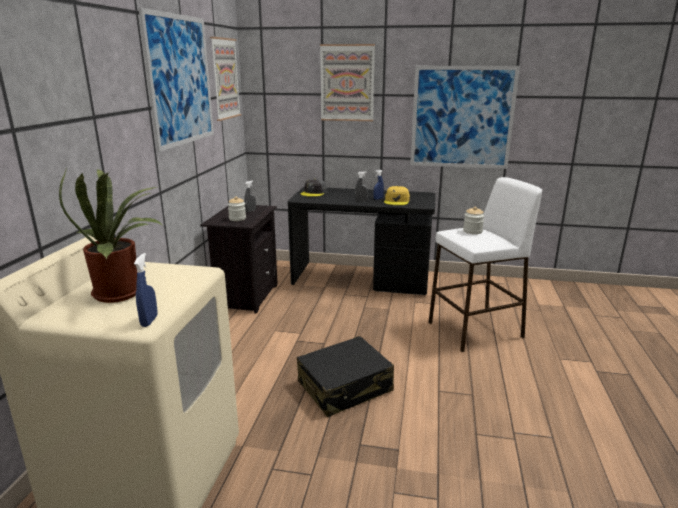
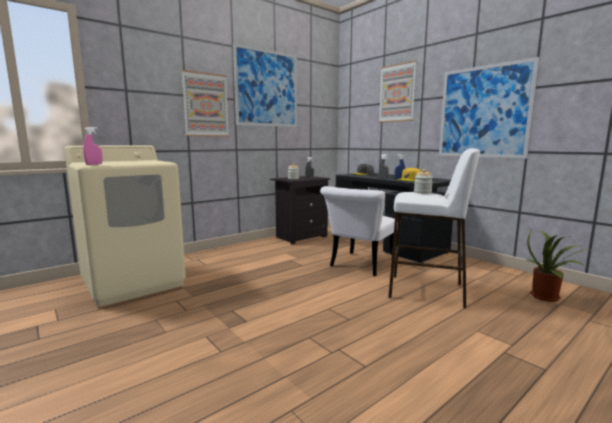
camera: 40 degrees right, 10 degrees down
(123, 293) = (118, 162): potted plant -> potted plant (548, 297)
(149, 321) = (94, 164): blue spray bottle -> pink spray bottle
(225, 79) = (317, 95): picture -> picture (205, 105)
(345, 387) = (274, 286): black suitcase -> none
(380, 320) = (359, 266): none -> white chair

